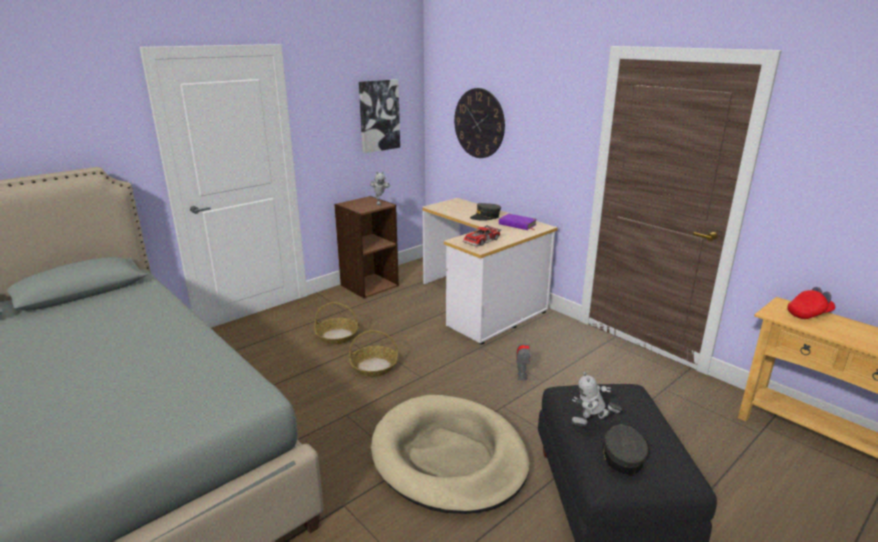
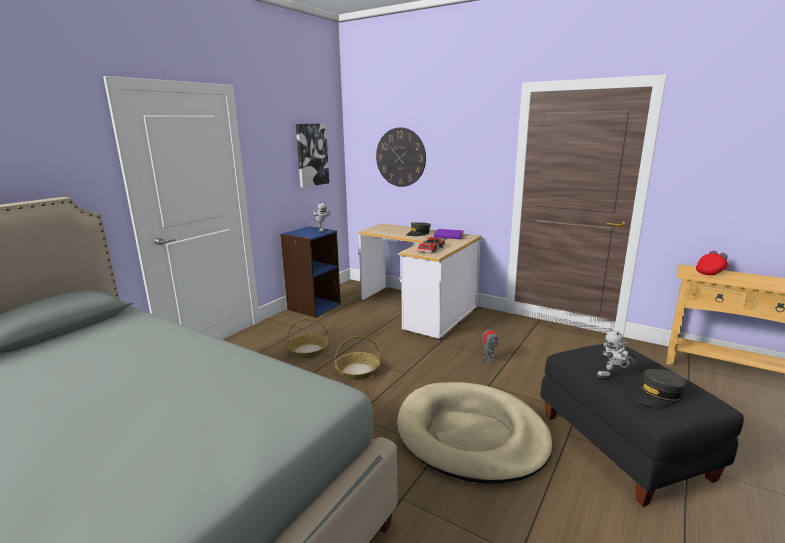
camera: 15 degrees left, 5 degrees down
(369, 285) = (313, 306): brown bookcase -> blue bookcase
(622, 456) = (657, 395): grey cap -> grey cap turned 105 degrees counterclockwise

